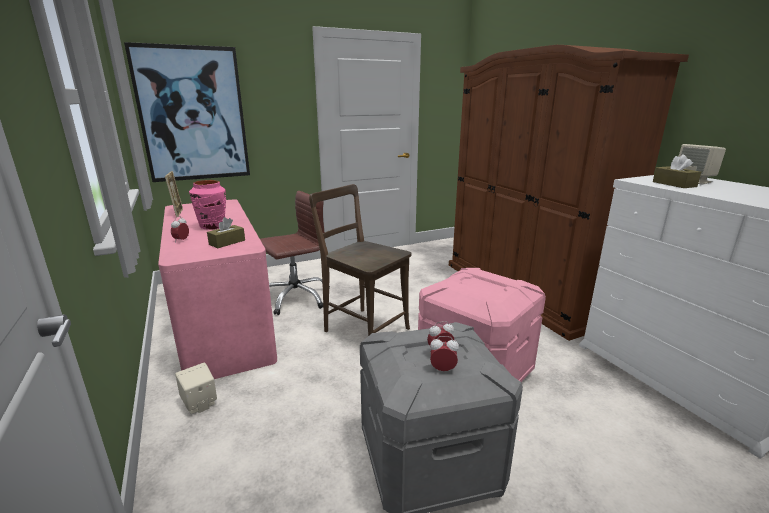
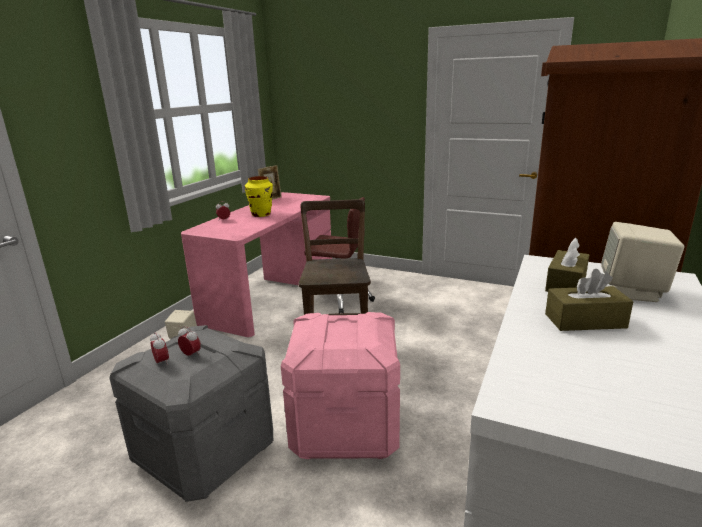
camera: 50 degrees right, 0 degrees up
(193, 115) = (317, 118): picture -> none
(213, 226) = (261, 214): pink vase -> yellow vase
(227, 242) = (237, 228): brown tissue box -> brown tissue box (585, 321)

